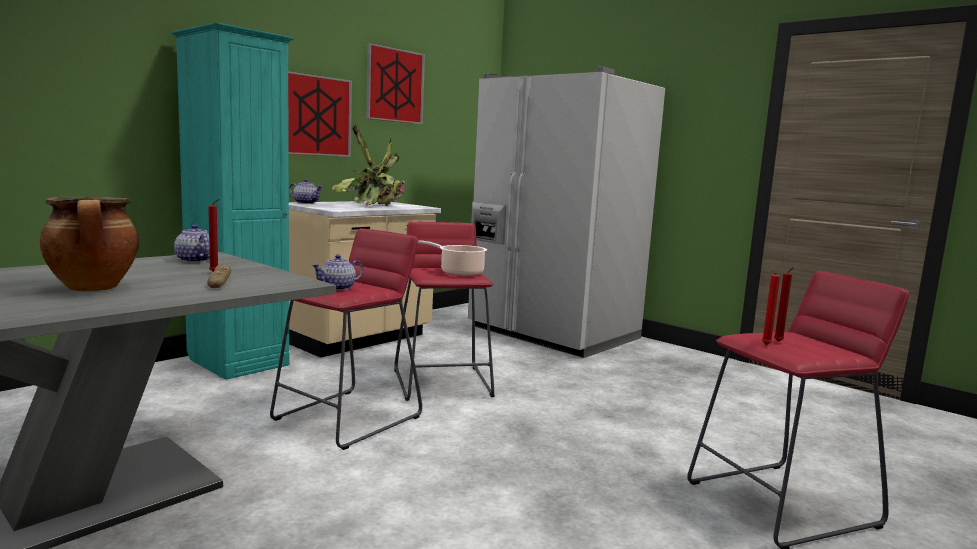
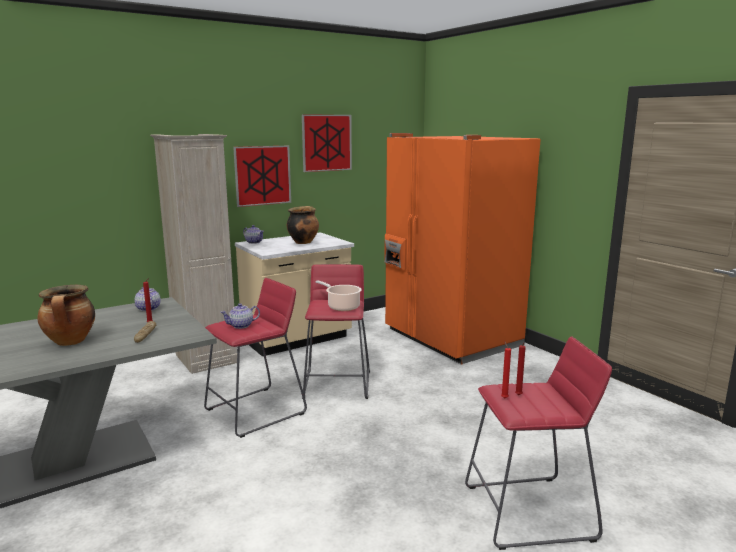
camera: 15 degrees right, 5 degrees up
(239, 362) = (206, 358): turquoise cabinet -> beige cabinet
(373, 205) = (303, 242): potted plant -> cooking pot
(553, 333) = (451, 337): white fridge -> orange fridge

